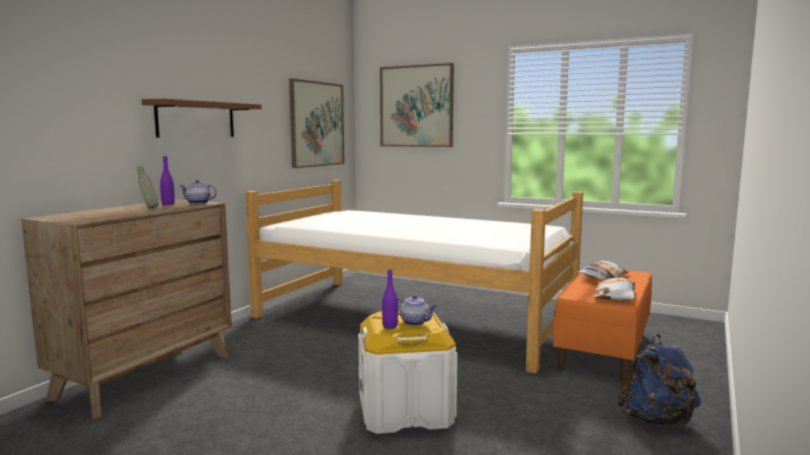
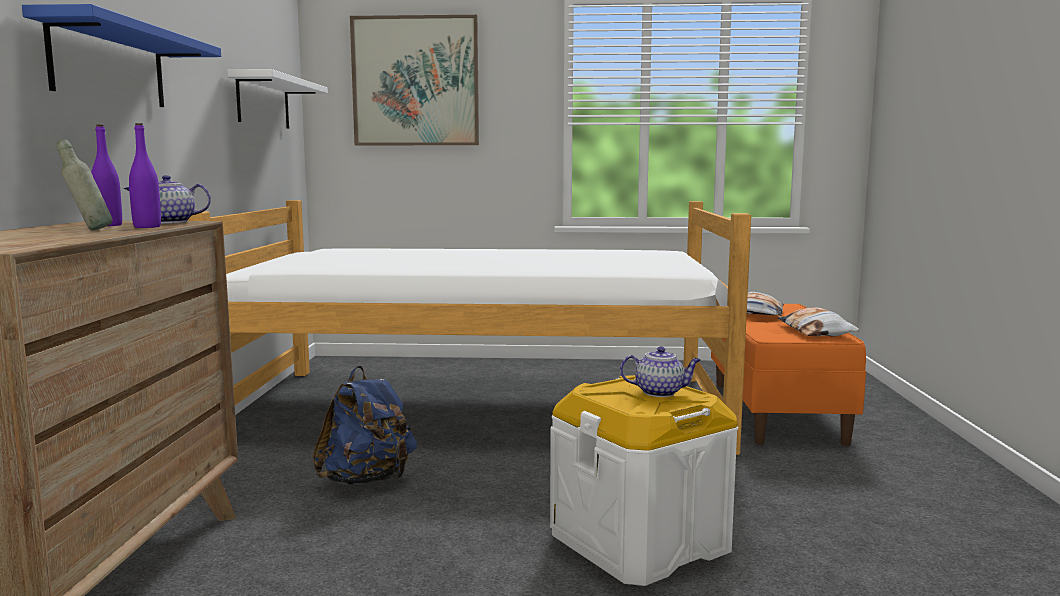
camera: 25 degrees left, 0 degrees up
(196, 119) = (109, 65): brown shelf -> blue shelf
(317, 124) = (263, 102): picture -> white shelf
(390, 326) = (636, 403): purple bottle -> purple bottle (147, 227)
(656, 420) = (942, 485): blue backpack -> blue backpack (367, 480)

